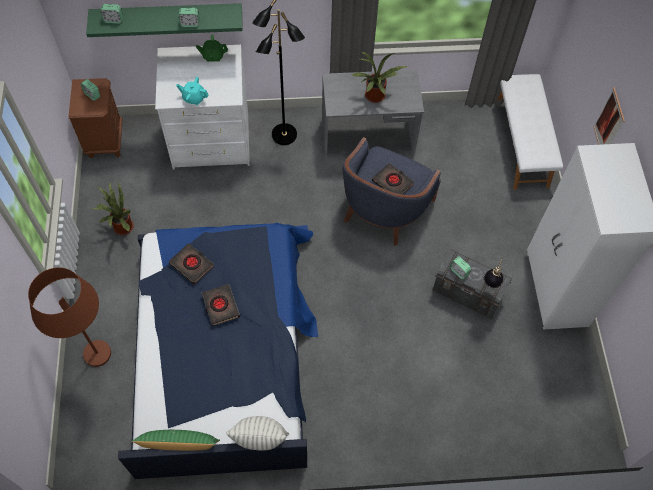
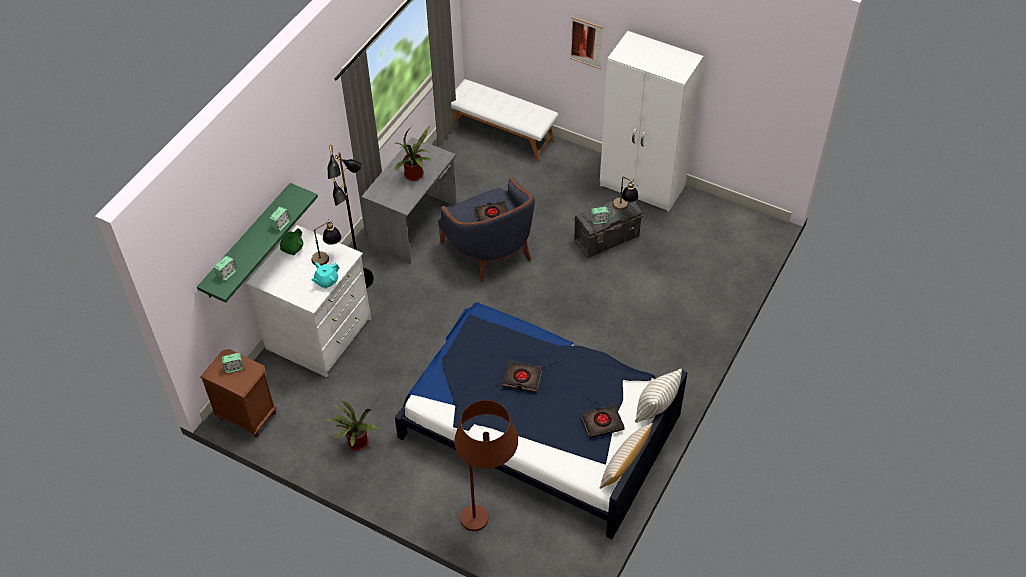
camera: 55 degrees left, 10 degrees down
(179, 444) = (624, 464): green pillow -> beige pillow
(192, 265) = (467, 381): black book -> black book (602, 423)
(220, 84) = (328, 257): none -> table lamp

